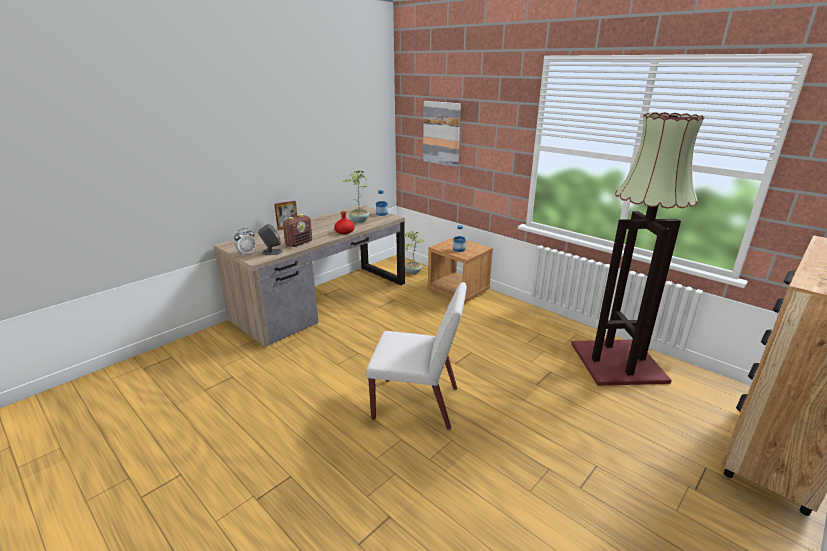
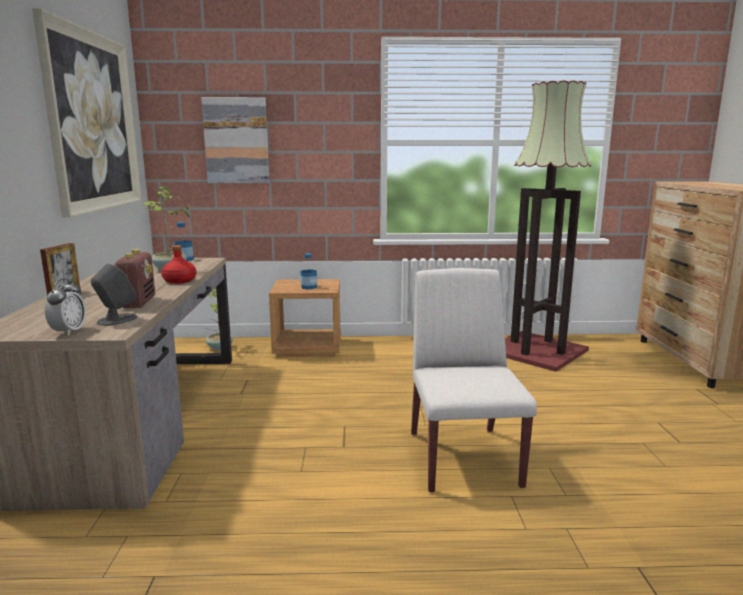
camera: 45 degrees left, 10 degrees down
(339, 125) = (93, 122): none -> picture
(417, 403) = (462, 457): white chair -> white chair turned 60 degrees counterclockwise

